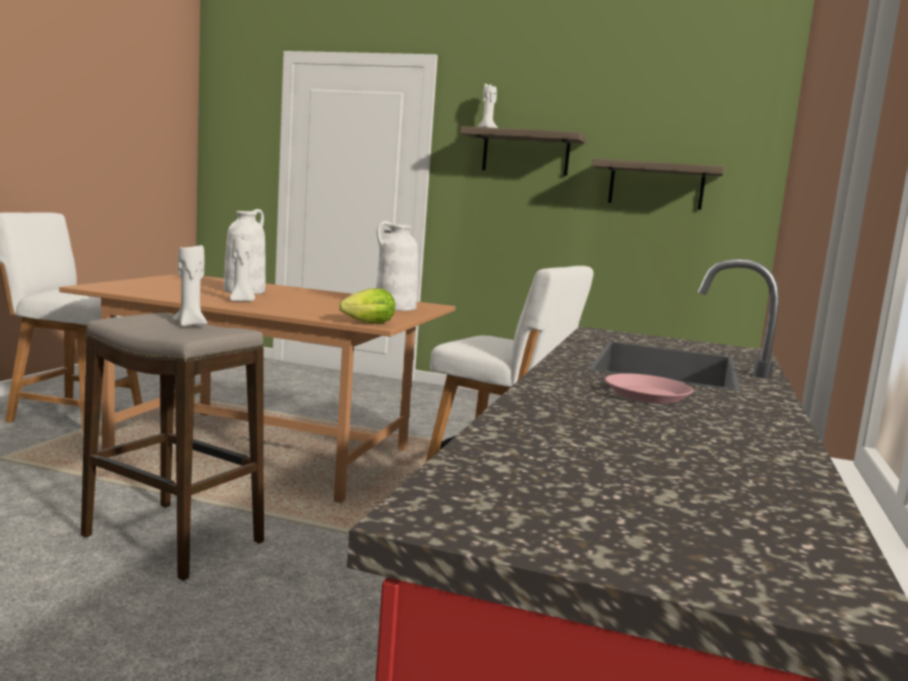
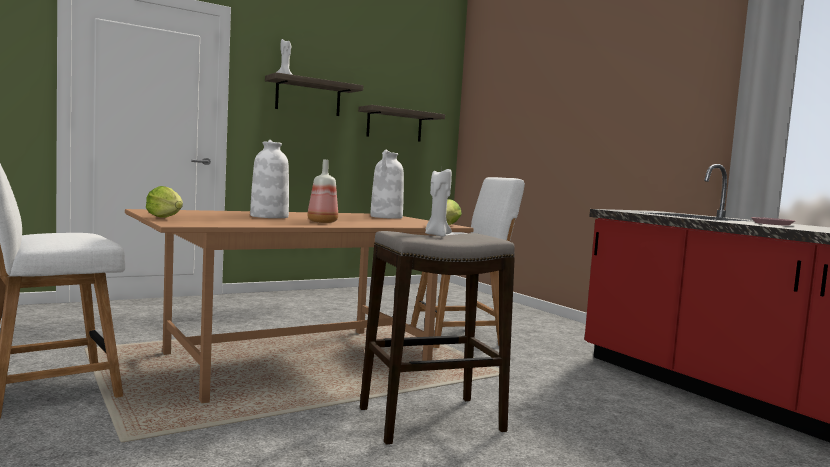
camera: 50 degrees left, 5 degrees down
(129, 282) = (166, 218): none -> lettuce
(241, 301) = (322, 222): white candle -> bottle

